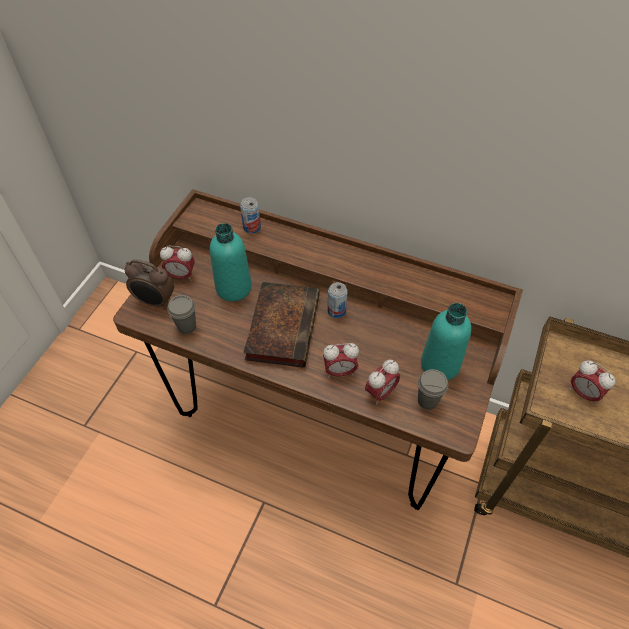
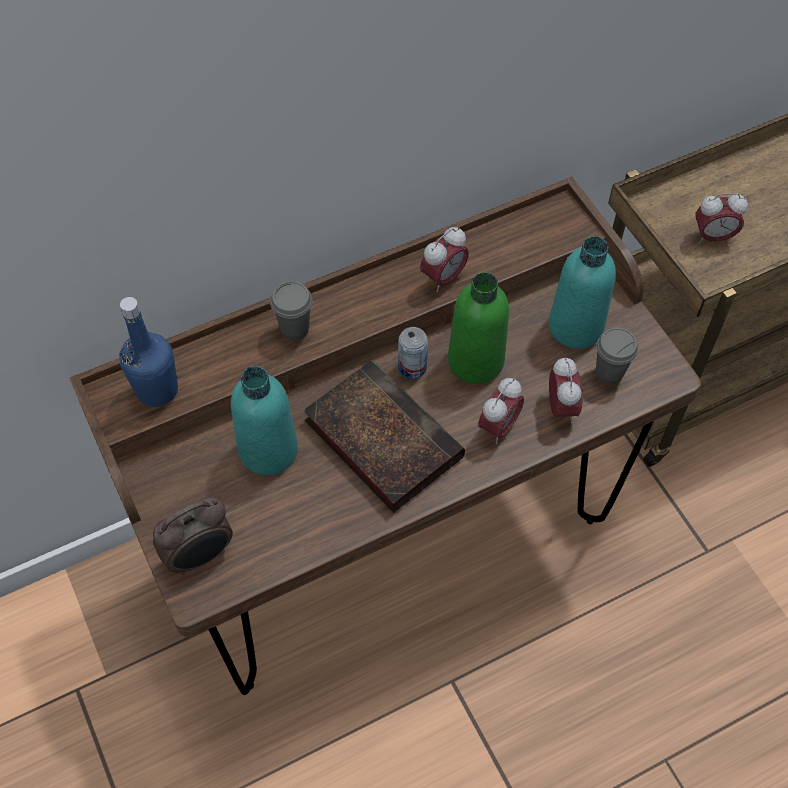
camera: 50 degrees left, 5 degrees up
(181, 276) = (186, 497): alarm clock -> alarm clock (443, 278)
(187, 326) = (279, 544): grey cup -> grey cup (294, 329)
(215, 221) = (157, 390): none -> blue bottle
(252, 227) = (212, 358): can -> none
(369, 334) = (475, 361): none -> green bottle

